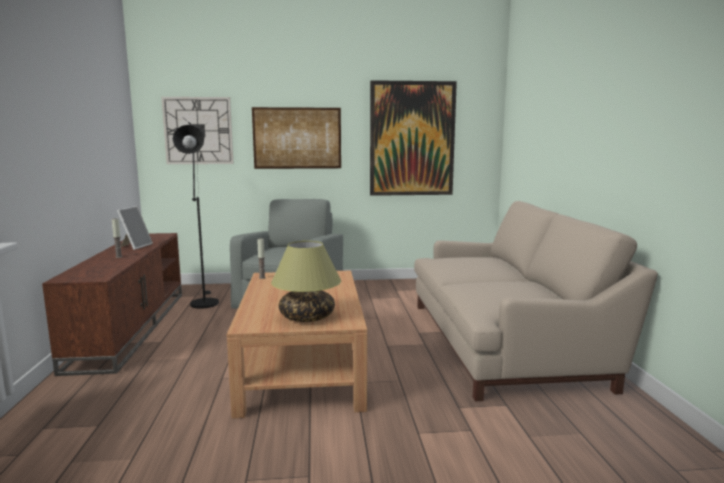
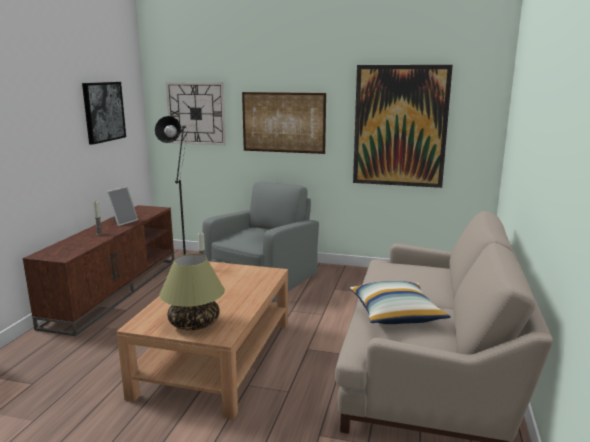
camera: 20 degrees right, 5 degrees up
(103, 121) = (103, 111): none -> picture
(491, 287) = (396, 314): none -> pillow

